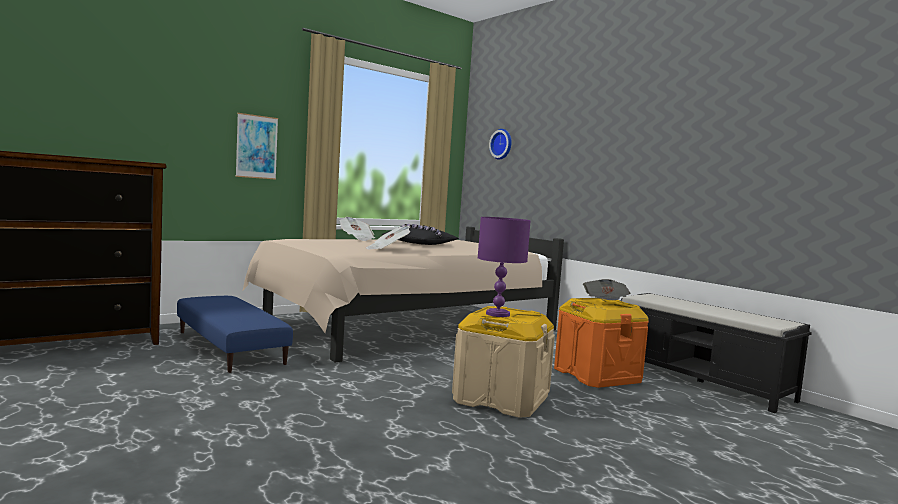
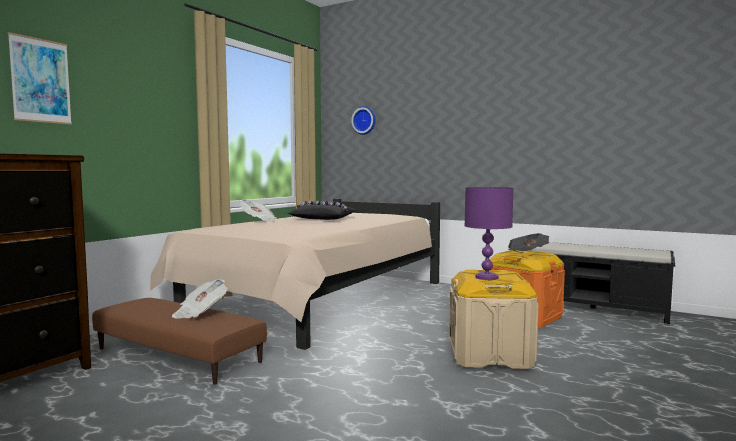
camera: 20 degrees left, 0 degrees up
(230, 347) = (178, 355): blue ottoman -> brown ottoman
(256, 147) = (146, 132): picture -> picture (40, 80)
(387, 249) = (318, 228): newspaper -> newspaper (200, 313)

